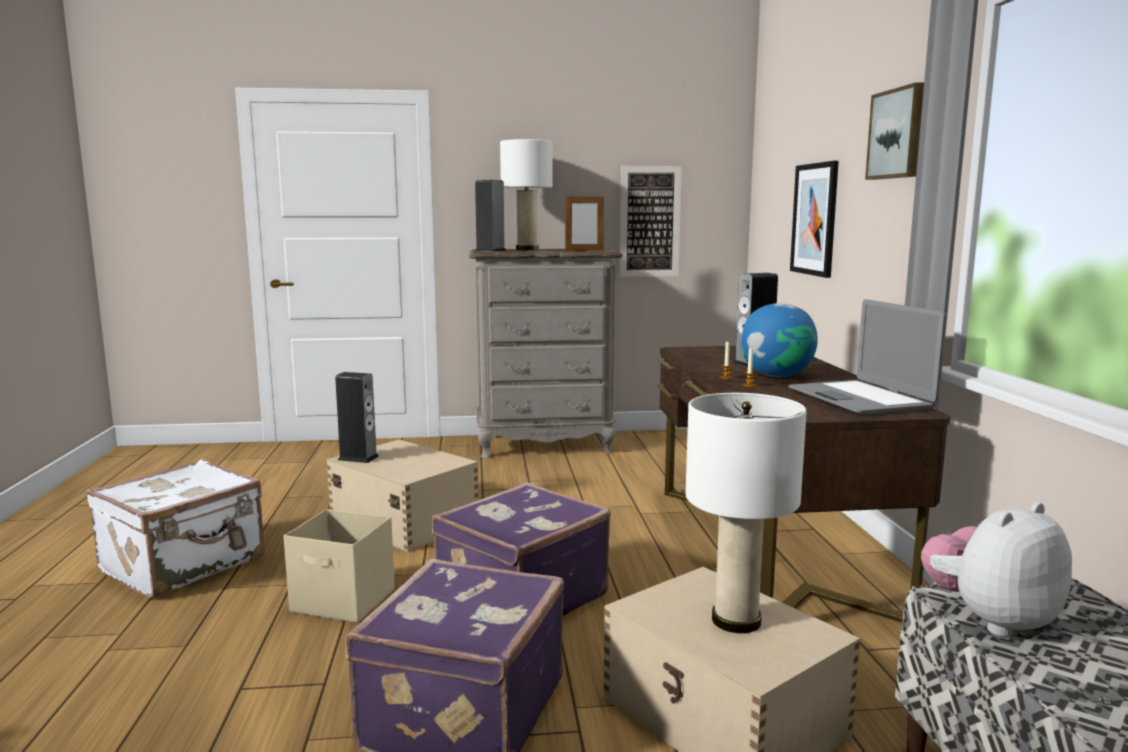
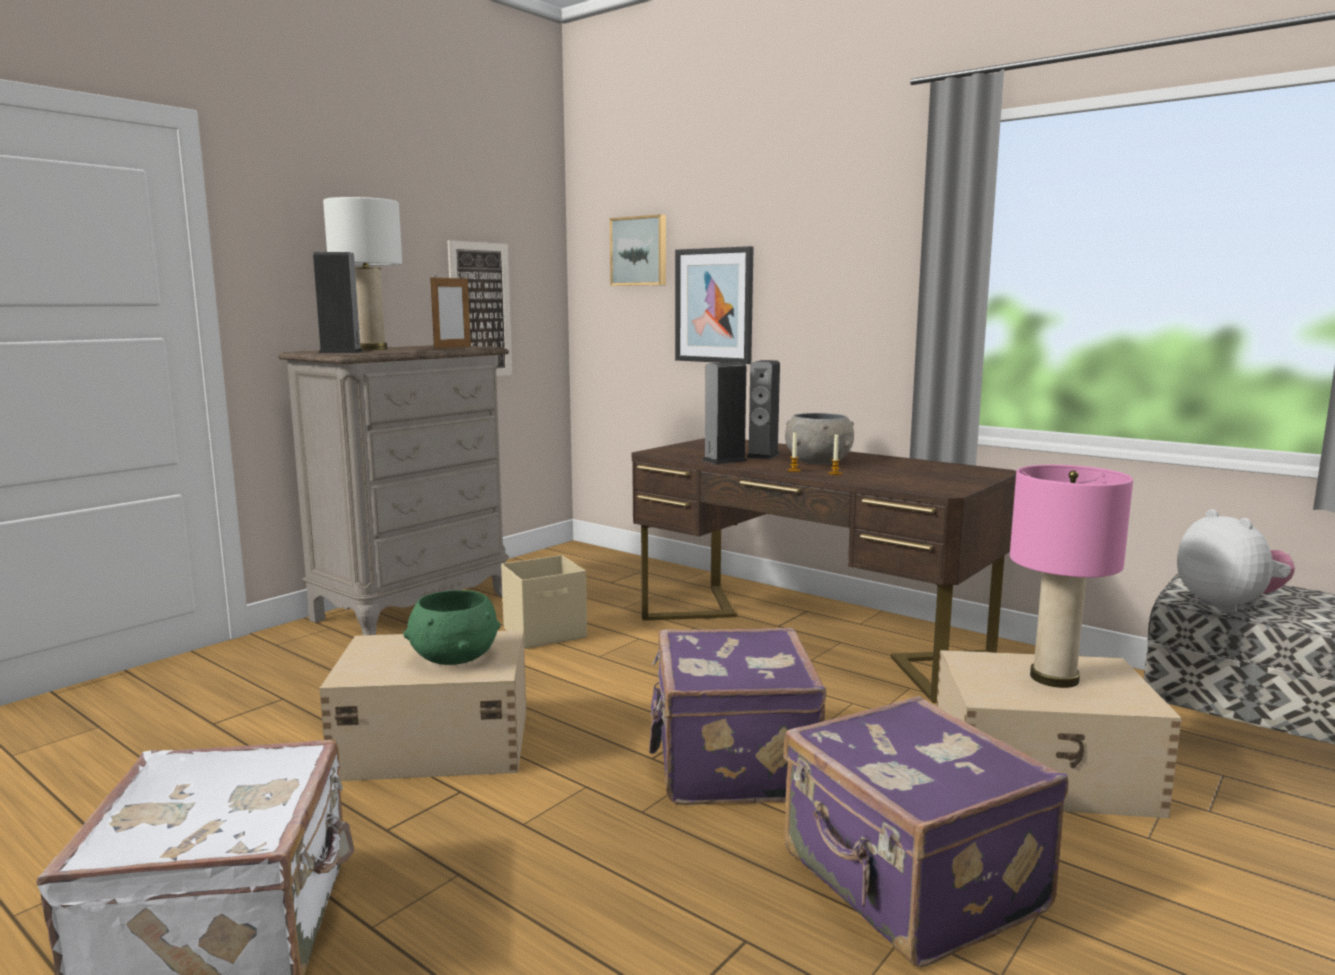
camera: 45 degrees left, 0 degrees up
(344, 601) = (570, 856): beige storage box -> beige storage box (546, 633)
(358, 458) = (364, 672): speaker -> speaker (724, 460)
(409, 464) = (454, 657): none -> green bowl
(735, 620) = (1054, 678): white table lamp -> pink table lamp
(776, 376) = (818, 462): globe -> grey bowl
(859, 399) = (934, 469): laptop -> none
(898, 134) = (857, 224): picture -> picture (640, 251)
(990, 620) = (1228, 606): plush toy -> plush toy turned 150 degrees clockwise

